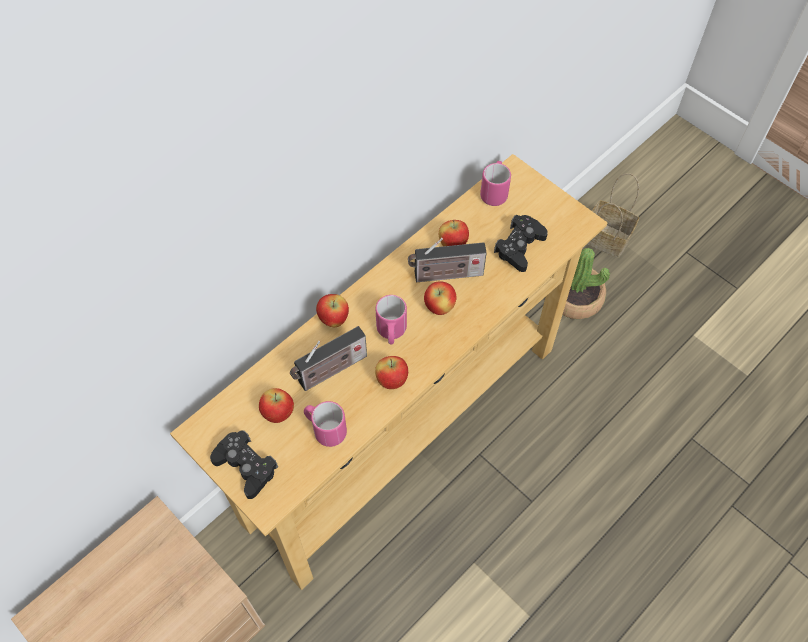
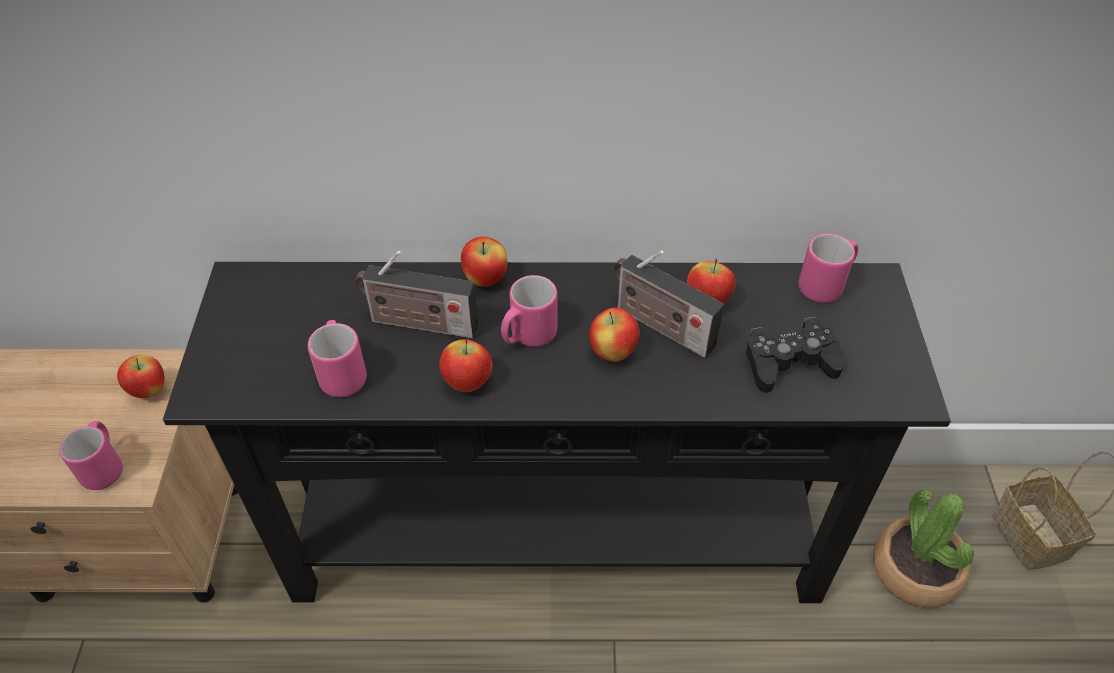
camera: 45 degrees right, 10 degrees down
(191, 603) = (104, 466): none -> pink mug
(246, 466) = (231, 343): black game controller -> none
(278, 413) = (321, 321): apple -> apple (149, 390)
(402, 431) = (557, 541): beige console table -> black console table

